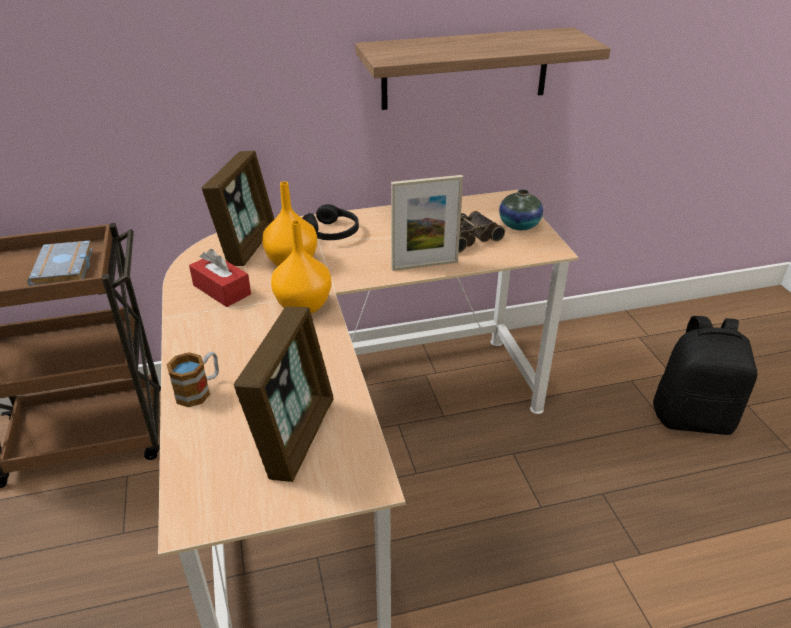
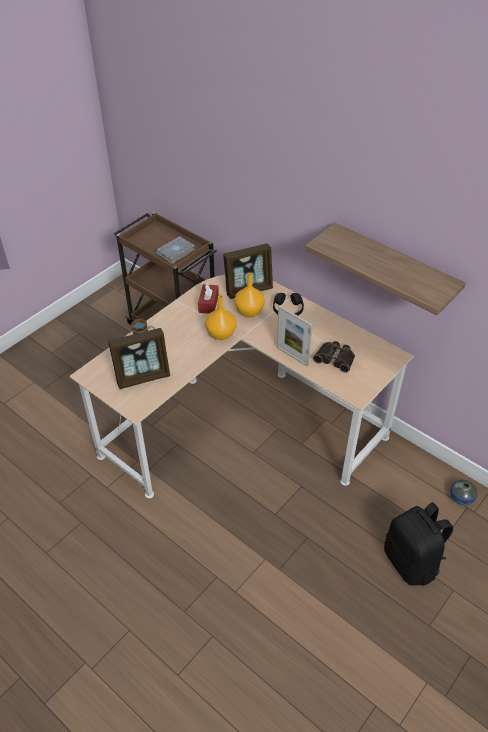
camera: 55 degrees right, 10 degrees up
(519, 225) = (370, 373): vase -> vase (461, 497)

